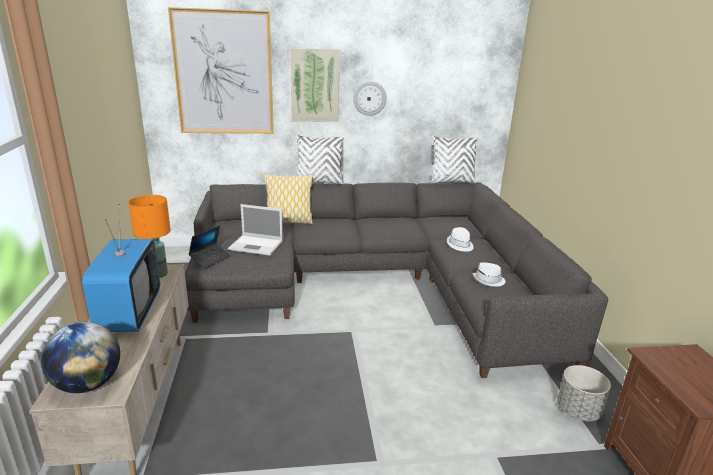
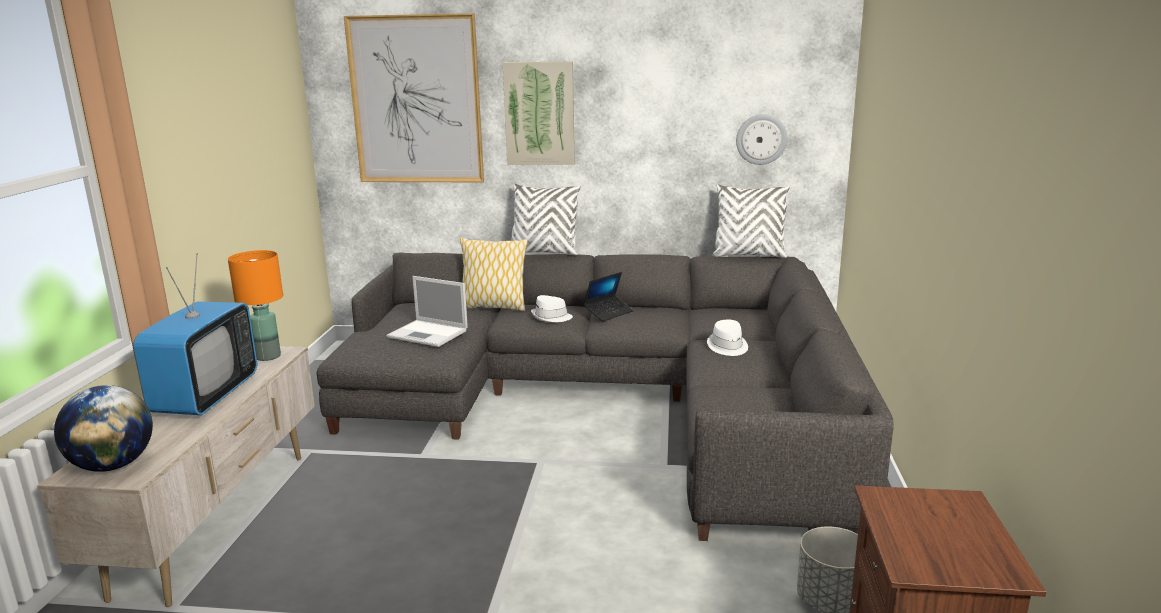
camera: 15 degrees right, 5 degrees down
(210, 259) = (359, 347): laptop -> laptop (608, 313)
(369, 98) = (620, 130): wall clock -> wall clock (761, 139)
(489, 280) = (738, 395): white hat -> white hat (551, 317)

